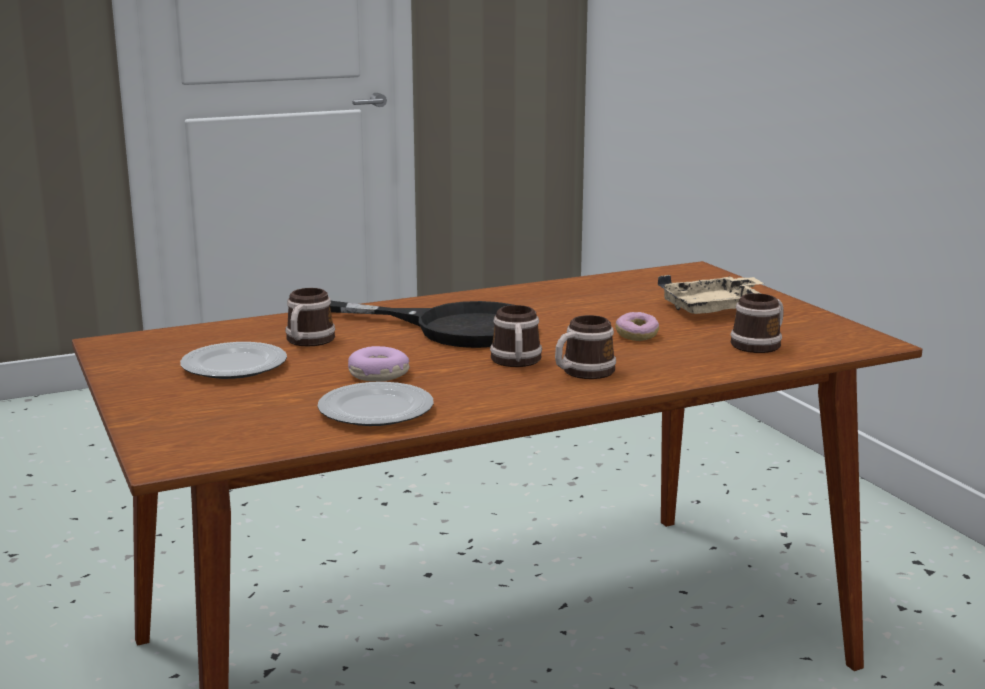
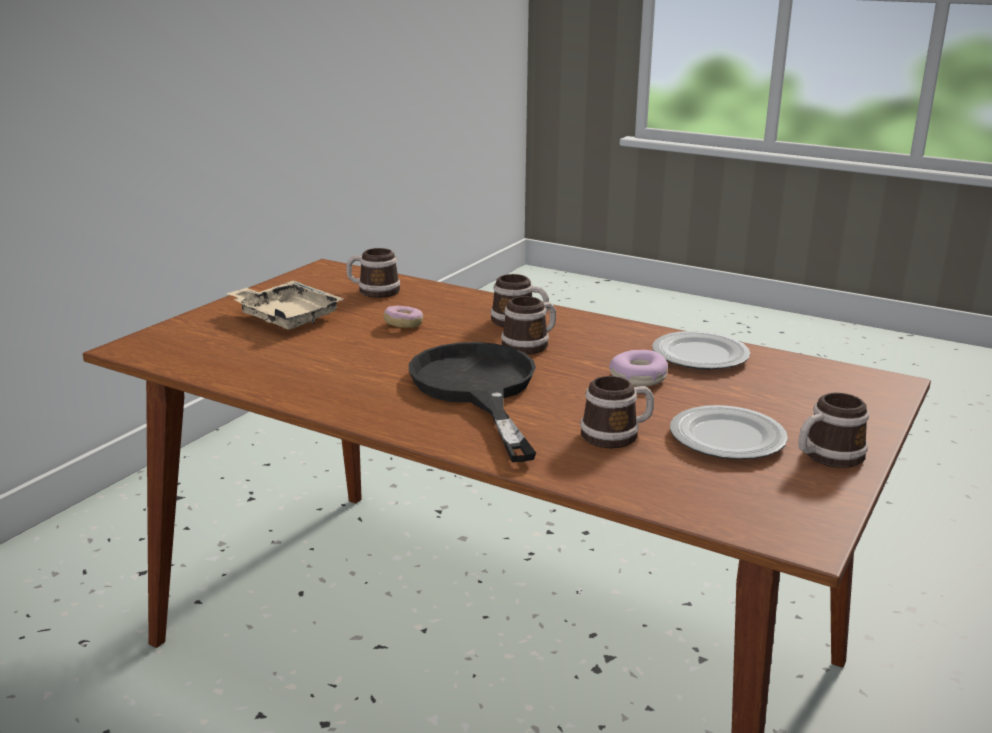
camera: 125 degrees left, 5 degrees up
(148, 382) = (826, 457): none -> mug

